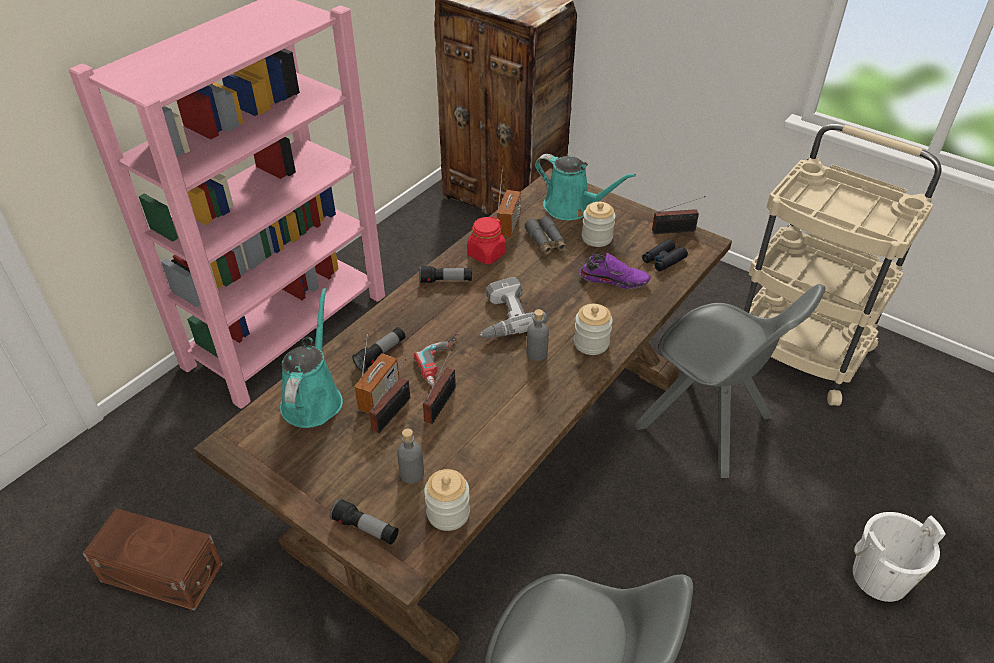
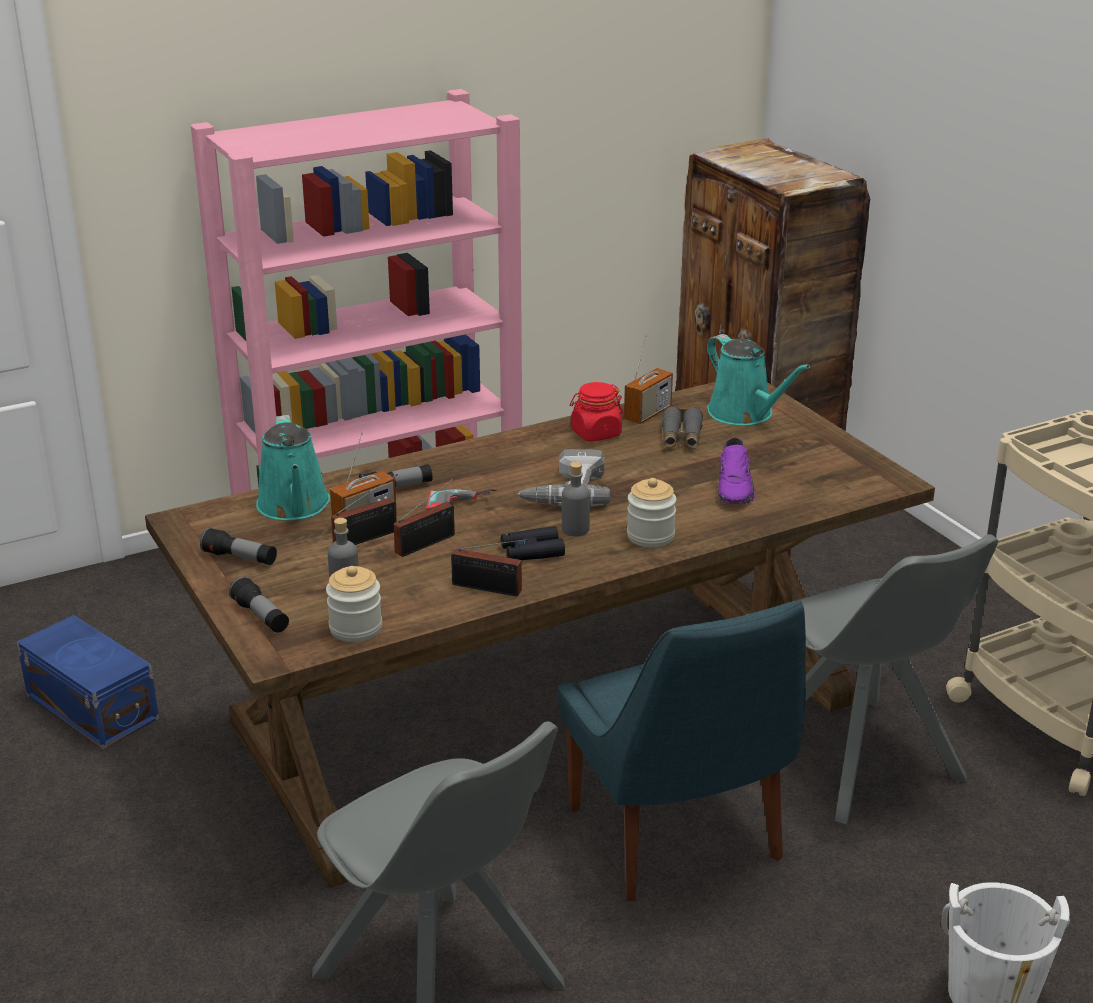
camera: 25 degrees right, 15 degrees down
(161, 571) = (92, 705): brown storage box -> blue storage box
(313, 398) = (294, 507): turquoise watering can -> turquoise watering can turned 135 degrees clockwise
(446, 281) = (526, 446): flashlight -> flashlight (240, 558)
(597, 238) = (750, 447): jar -> none
(614, 279) = (736, 488): purple shoe -> purple shoe turned 60 degrees clockwise
(639, 529) = (677, 839): none -> blue chair
(663, 260) = (819, 485): black binoculars -> black binoculars (532, 552)
(676, 230) = (864, 462): radio -> radio (490, 589)

